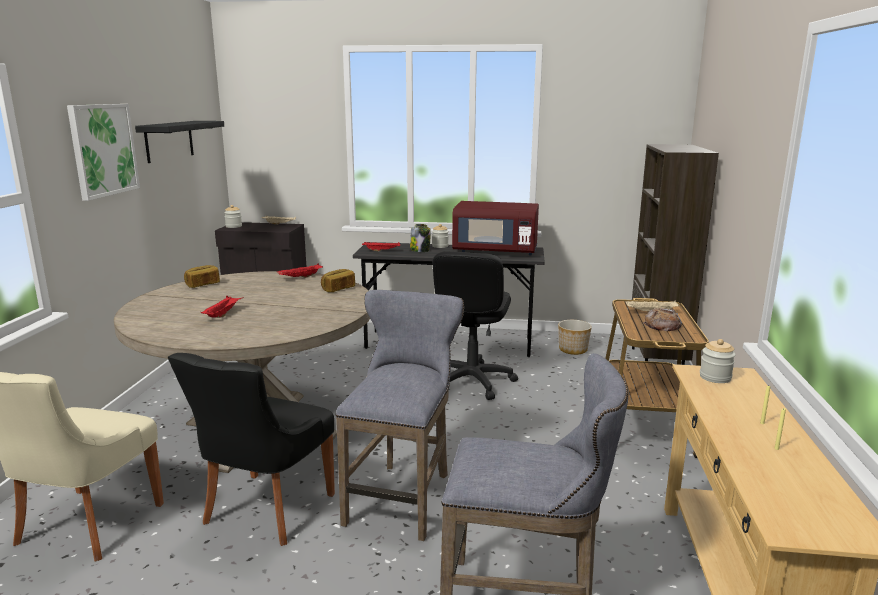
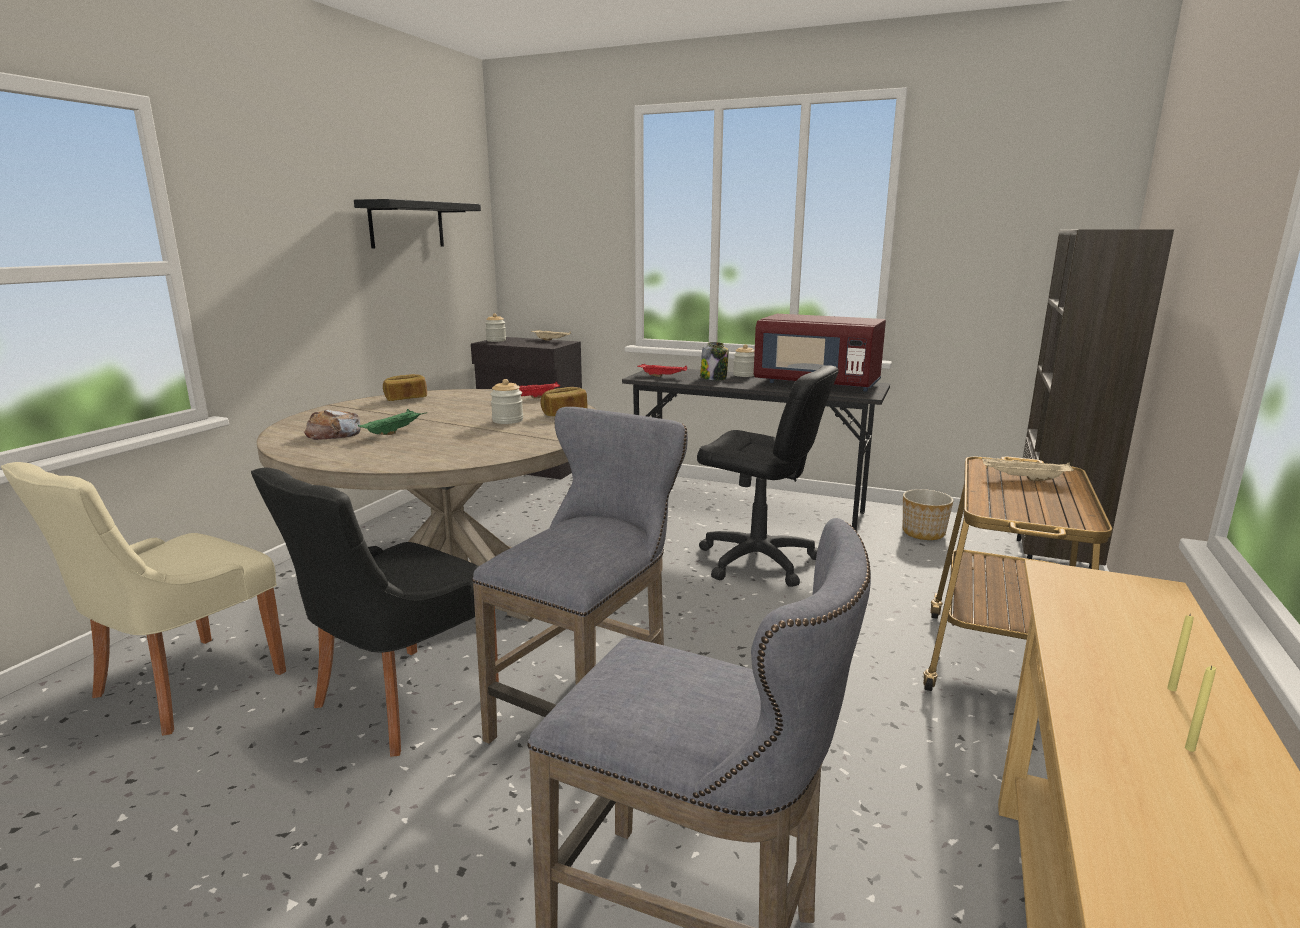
camera: 15 degrees right, 0 degrees up
(103, 150) = (301, 223): picture -> none
(223, 314) = (394, 432): red tray -> green tray
(471, 381) = (758, 561): black office chair -> black office chair turned 90 degrees counterclockwise
(662, 325) = (1036, 498): bread -> bread (334, 434)
(715, 377) = (1099, 590): jar -> jar (507, 420)

